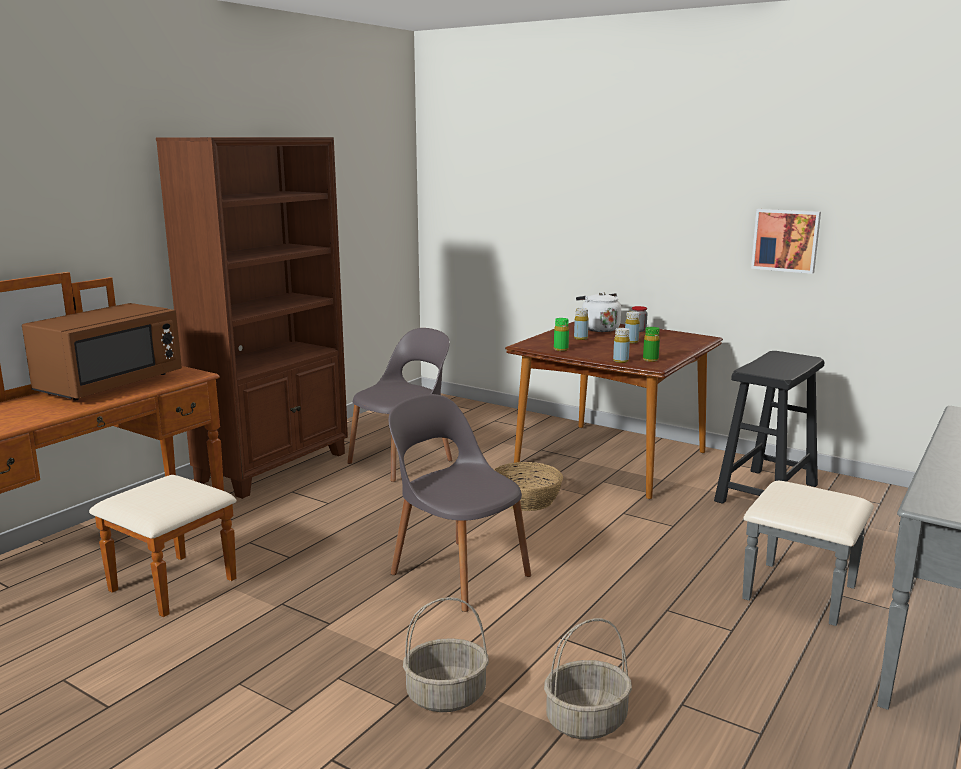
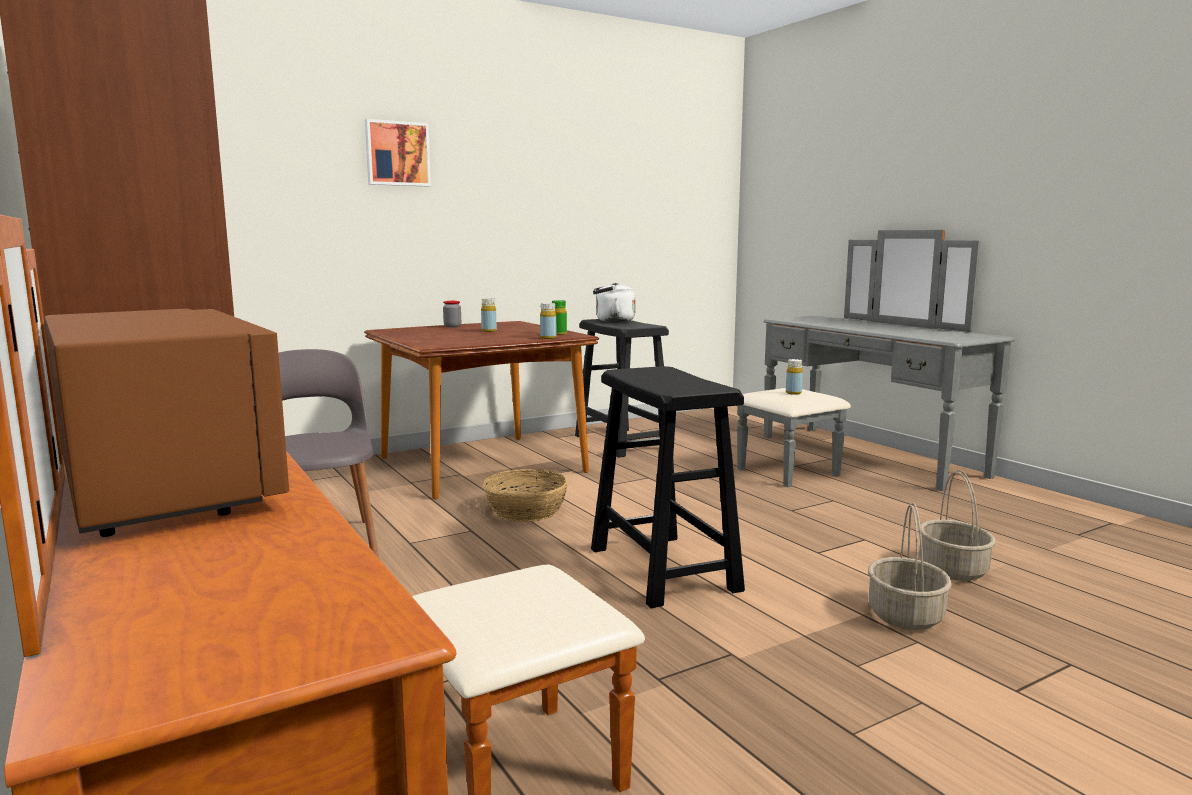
camera: 65 degrees left, 5 degrees down
(458, 573) = (662, 568): grey chair -> black stool
(561, 349) = (473, 342): green bottle -> none
(580, 338) = (444, 336): yellow bottle -> yellow bottle (793, 393)
(598, 329) = (420, 330): white kettle -> white kettle (612, 321)
(786, 240) = (556, 223): picture -> picture (397, 154)

